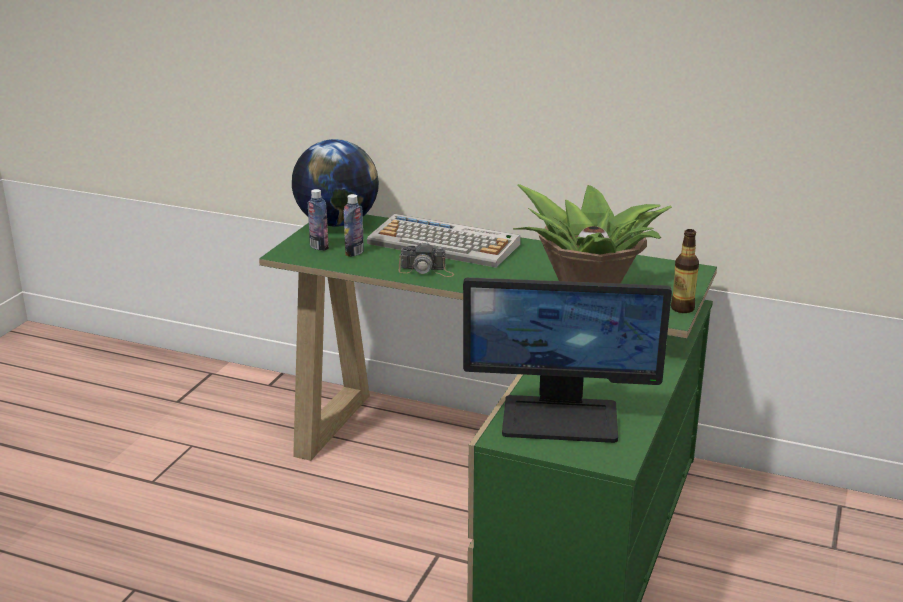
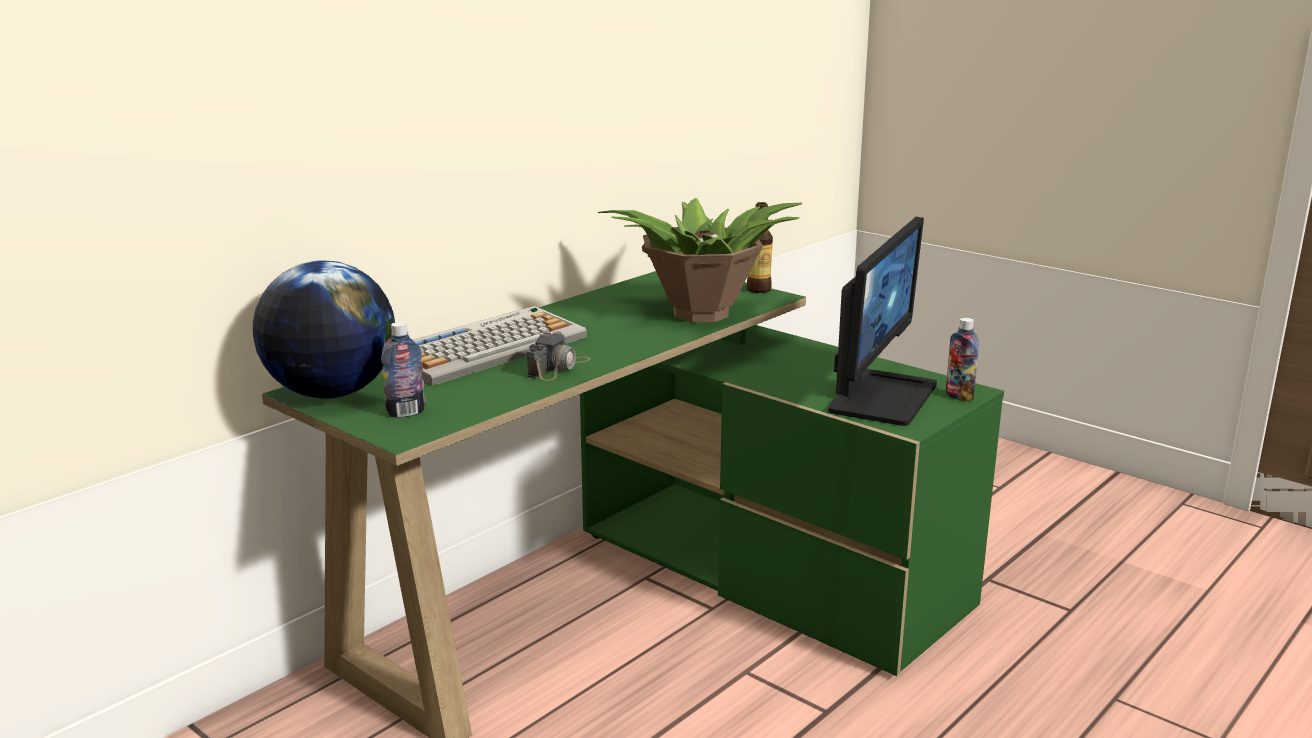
camera: 70 degrees left, 5 degrees down
(354, 252) = (454, 395): bottle -> bottle (959, 396)

